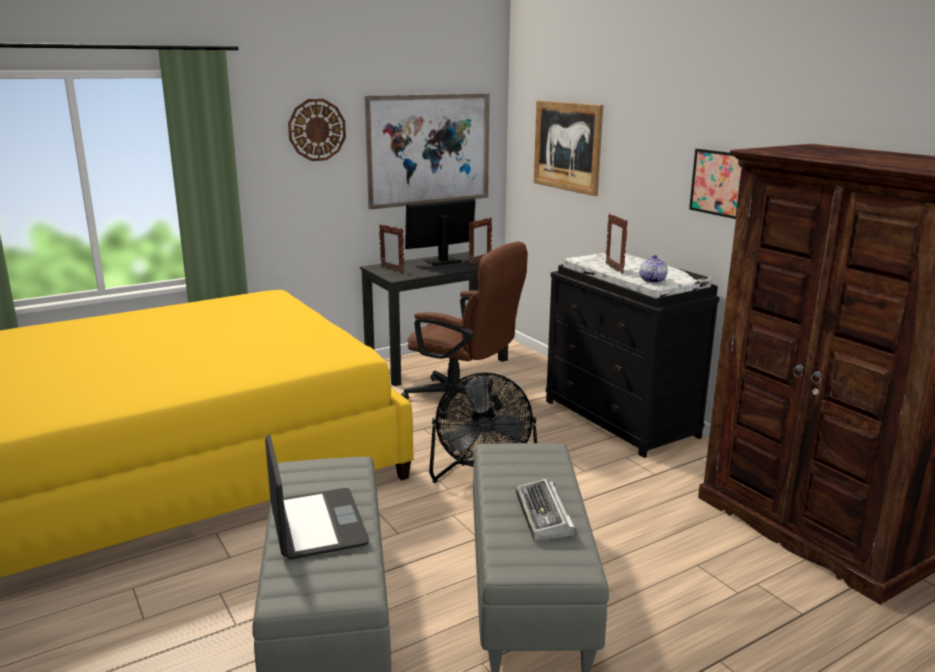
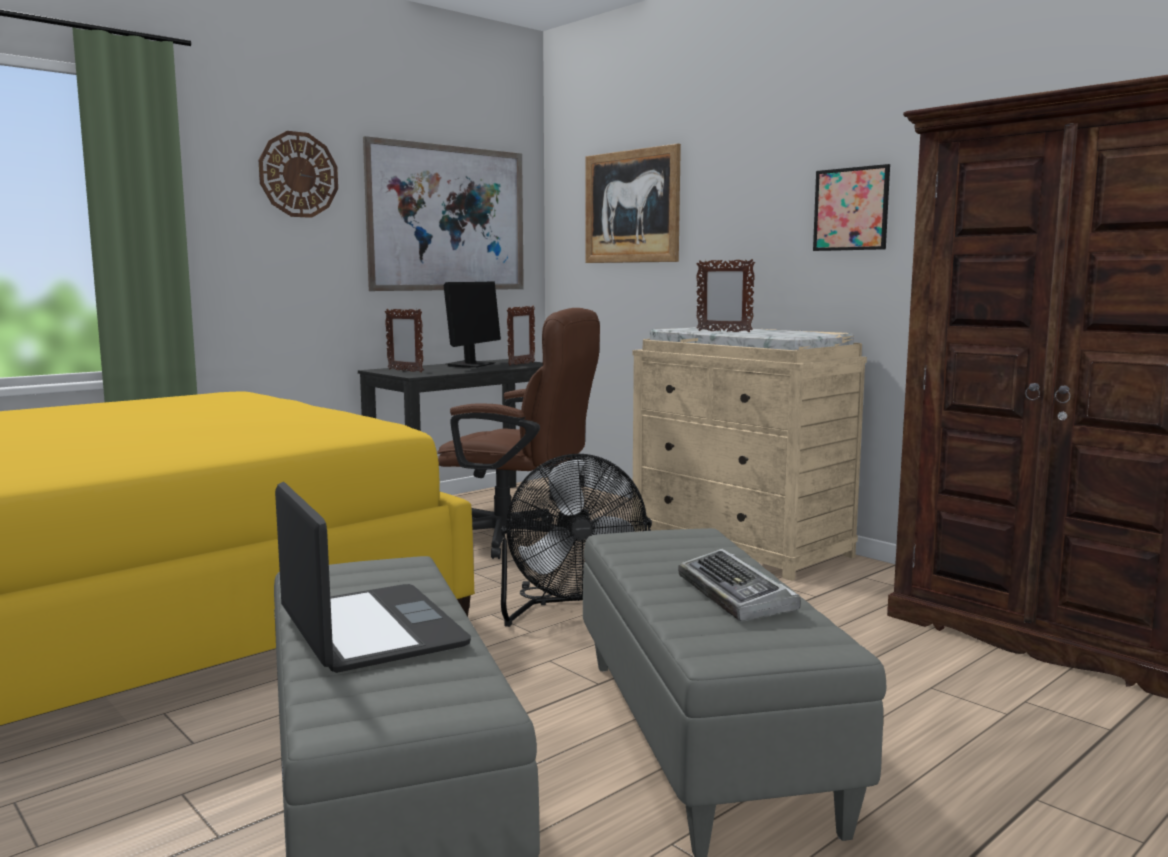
camera: 10 degrees left, 10 degrees down
(442, 261) = (471, 365): monitor -> monitor turned 150 degrees clockwise
(614, 269) = (723, 331): picture frame -> picture frame turned 45 degrees counterclockwise
(620, 419) = (739, 545): black dresser -> beige dresser
(652, 280) = (782, 334): teapot -> none

